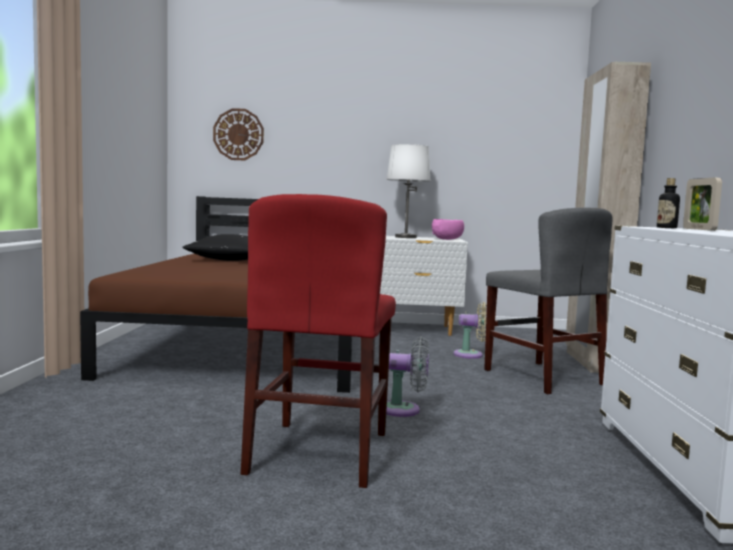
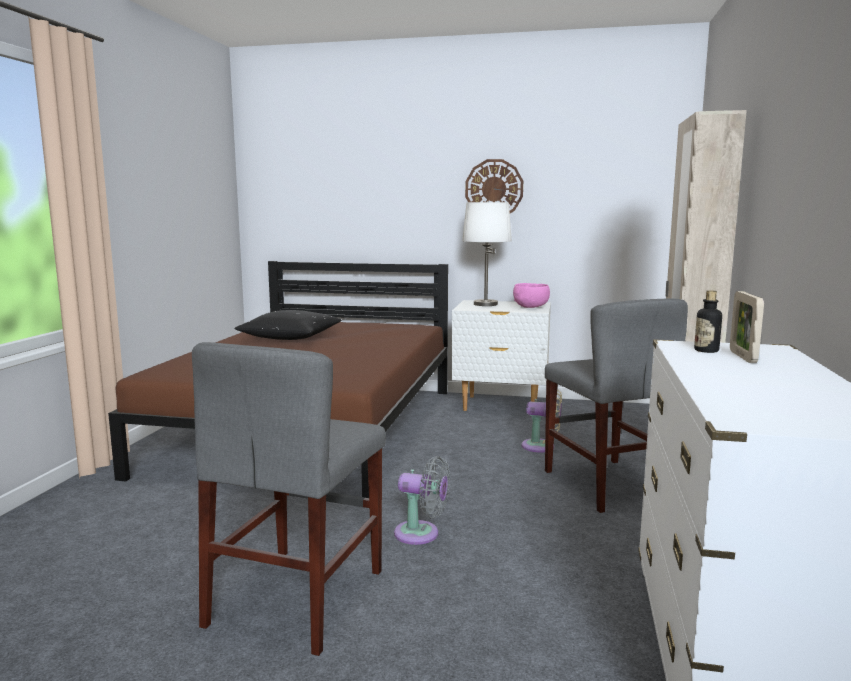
camera: 10 degrees right, 5 degrees up
(238, 134) = (308, 193): wall clock -> wall clock (494, 189)
(320, 452) = (297, 597): red chair -> grey chair

